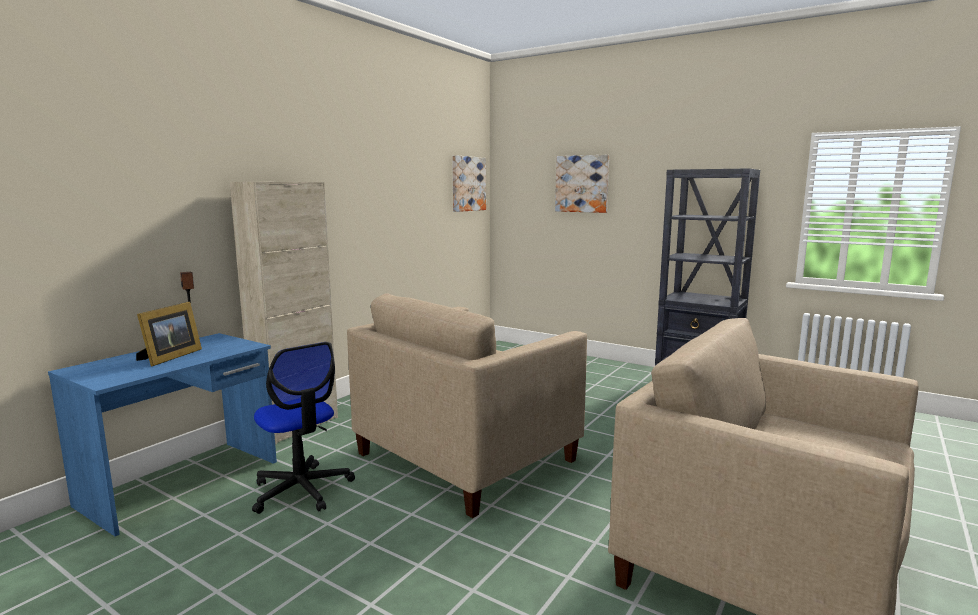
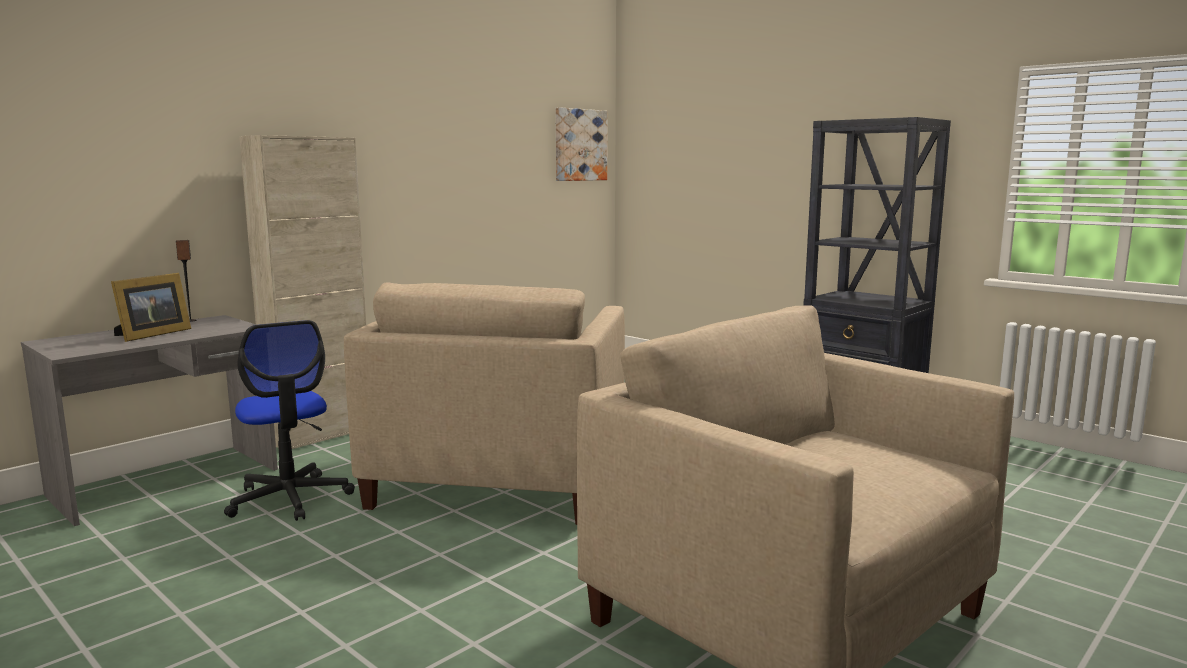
camera: 10 degrees right, 0 degrees up
(183, 483) = (167, 482): blue desk -> grey desk
(466, 456) = (499, 479): beige armchair -> beige armchair turned 45 degrees counterclockwise
(582, 184) = (726, 144): picture -> none

